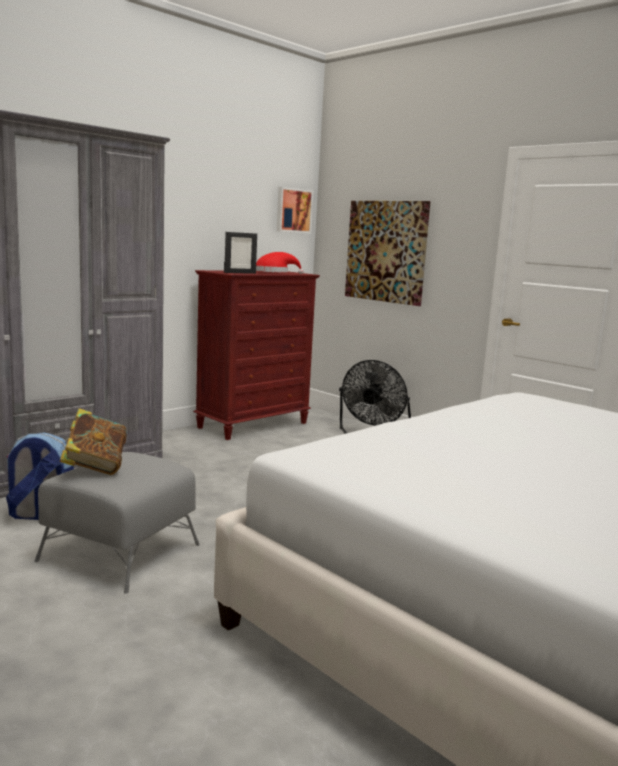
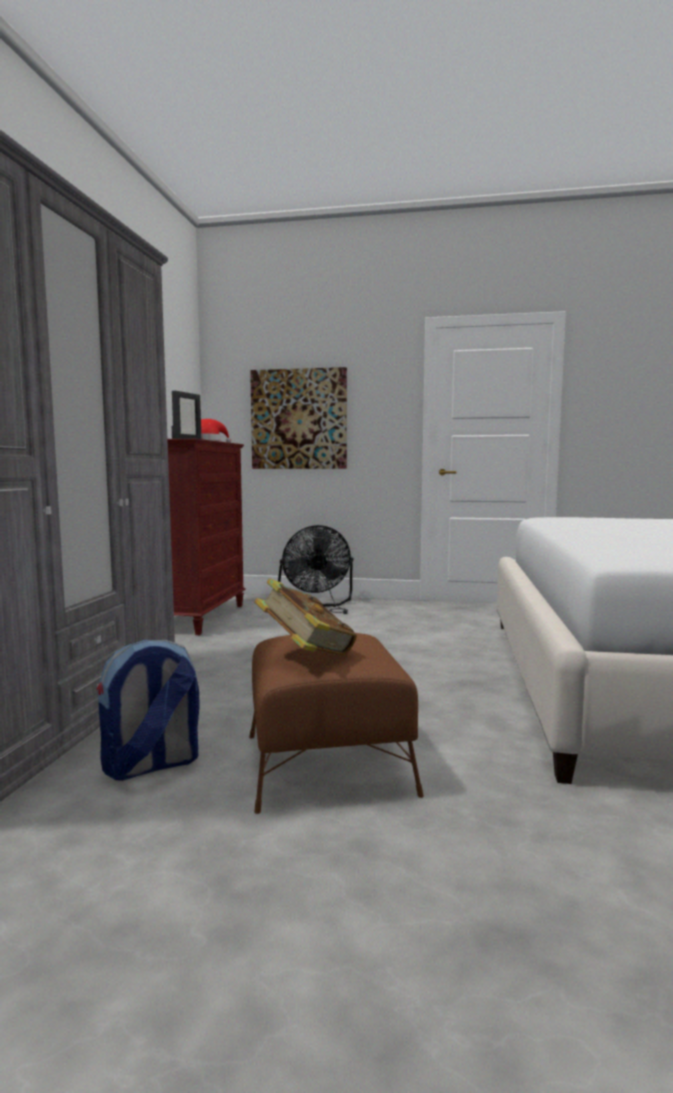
camera: 35 degrees left, 5 degrees down
(121, 552) = (328, 763): grey ottoman -> brown ottoman
(293, 210) = (187, 379): picture -> none

